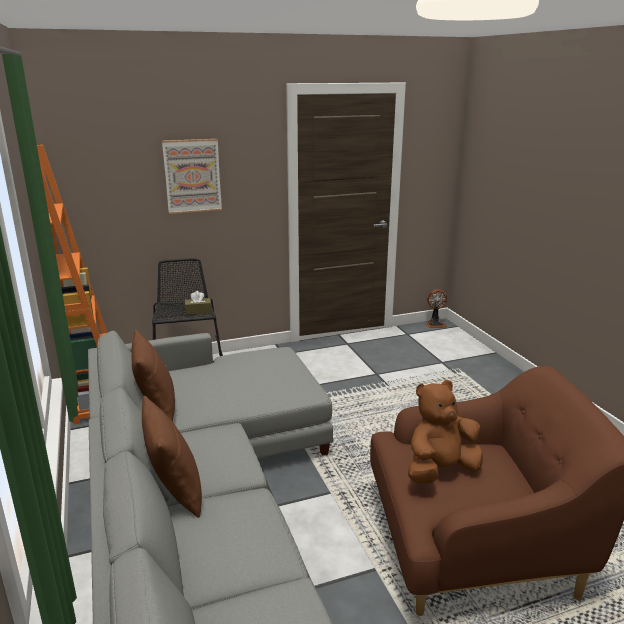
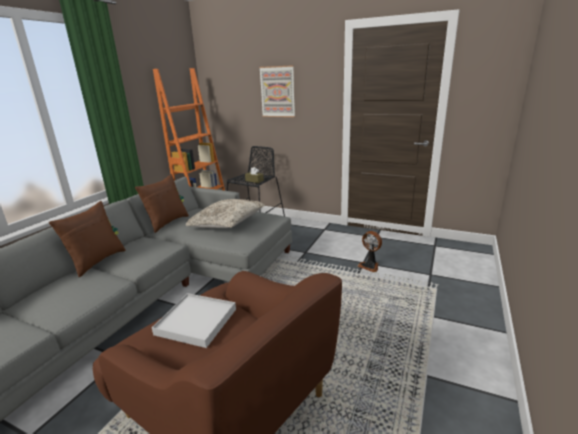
camera: 45 degrees right, 0 degrees up
(245, 378) = (227, 223): none -> beige pillow
(435, 324) = (472, 246): fan -> fan (370, 266)
(440, 470) = (196, 321): brown plush toy -> white tray

